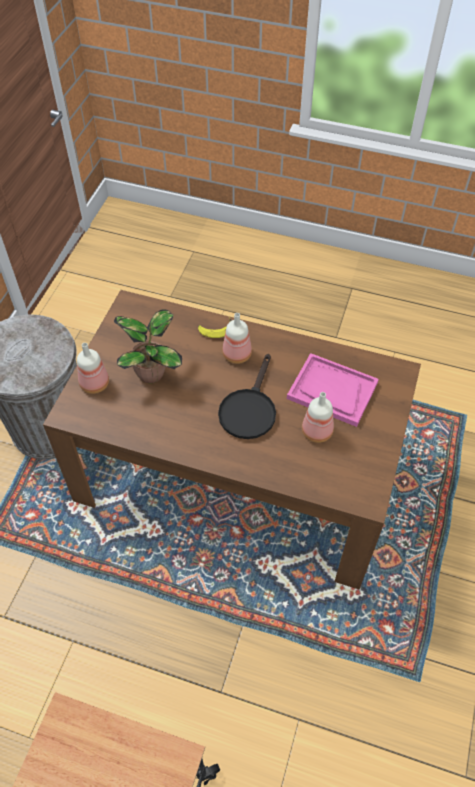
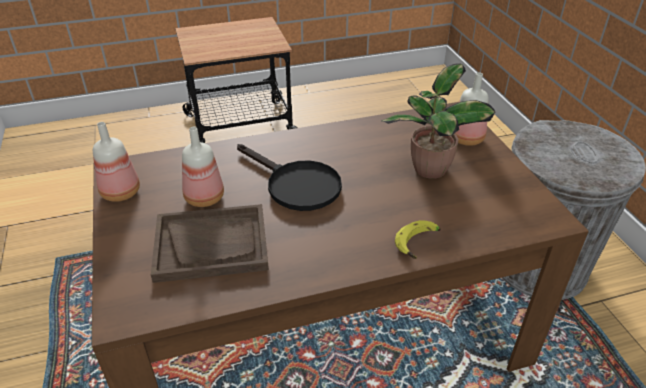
camera: 145 degrees right, 15 degrees down
(237, 355) = (361, 228): bottle -> bottle (119, 192)
(249, 409) = (296, 185): black frying pan -> black frying pan turned 150 degrees clockwise
(332, 391) = (211, 244): pink tray -> brown tray

